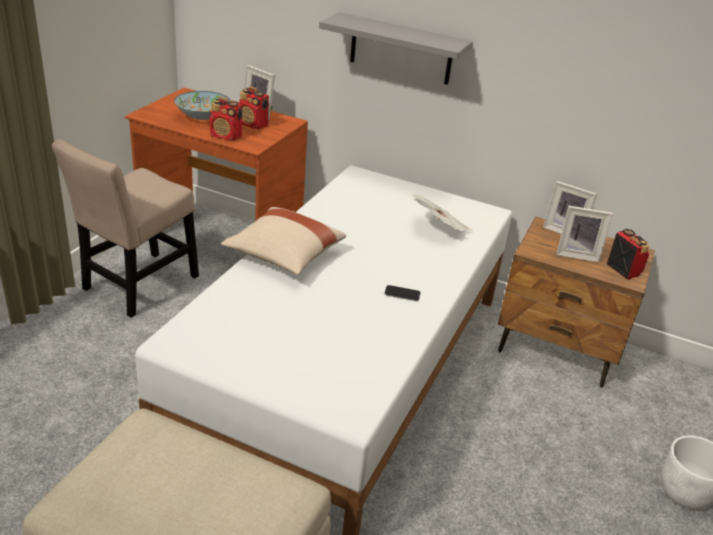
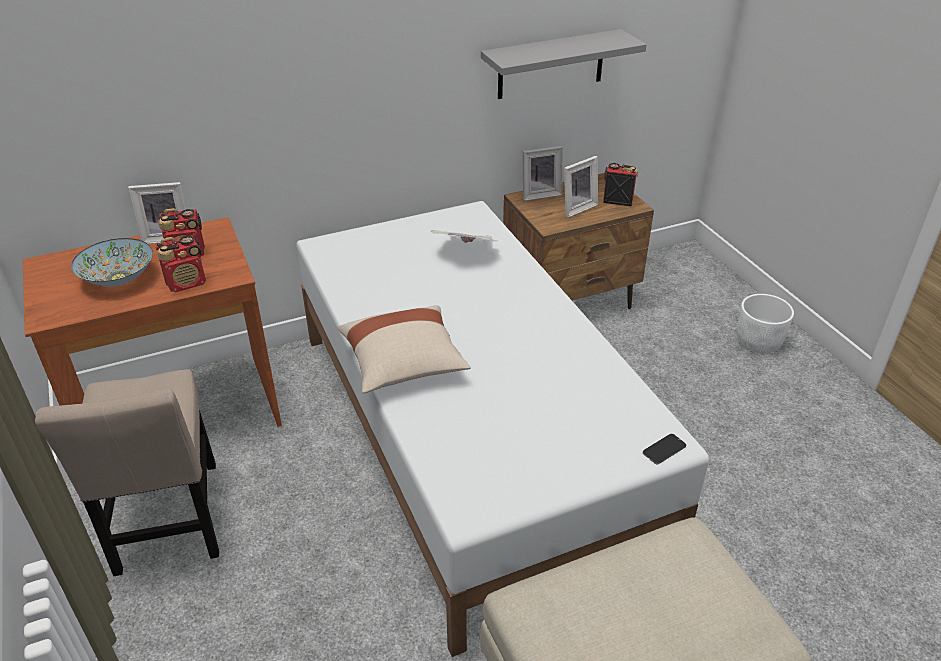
camera: 45 degrees left, 5 degrees up
(401, 49) = (320, 87): grey shelf -> grey shelf (551, 64)
(402, 294) = (537, 326): phone -> phone (664, 449)

